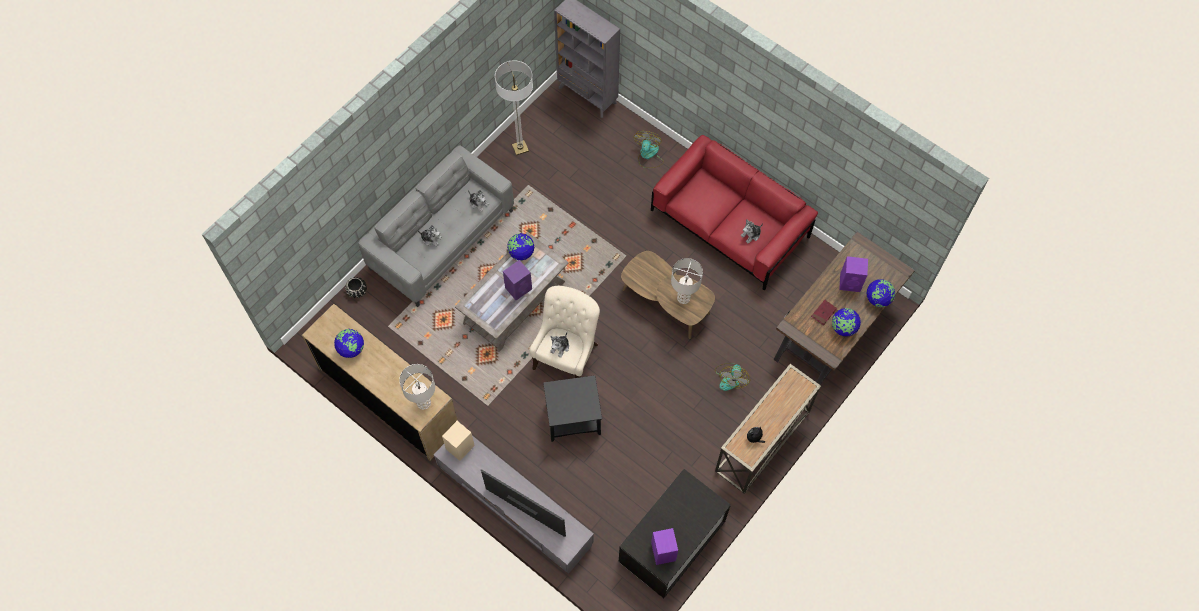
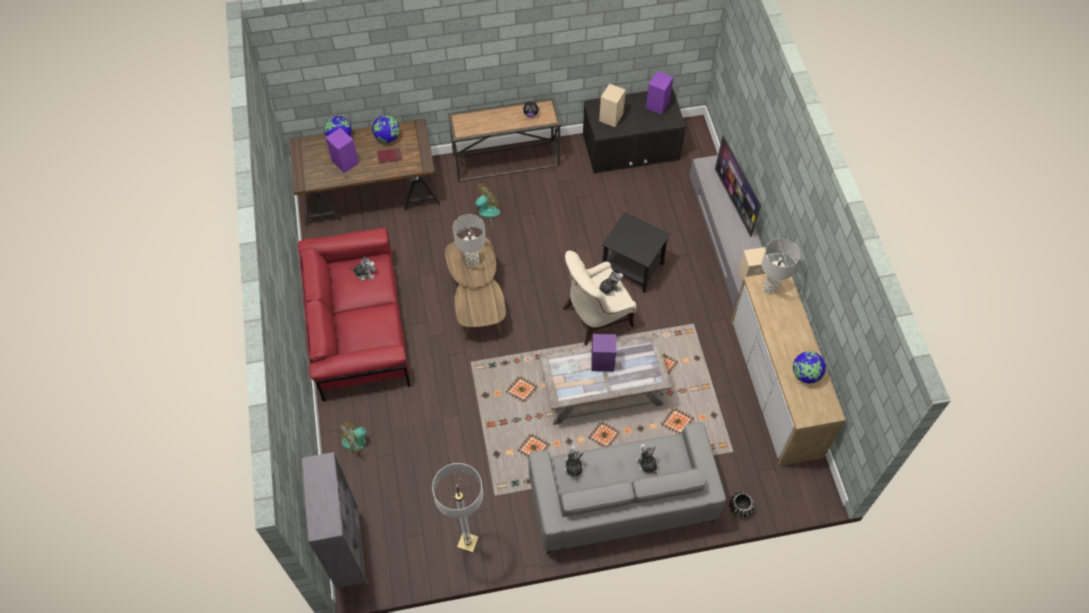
camera: 140 degrees left, 5 degrees down
(521, 253) = (573, 392): globe -> none
(692, 505) = (611, 117): none -> beige speaker

